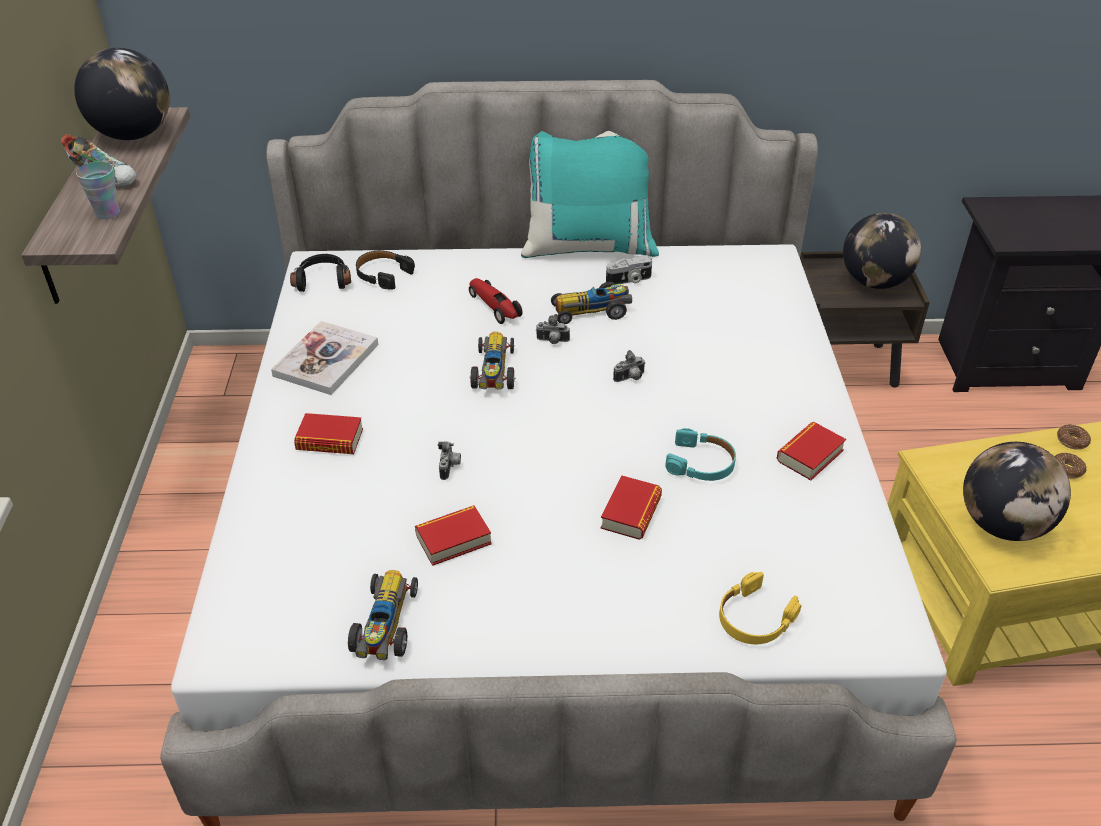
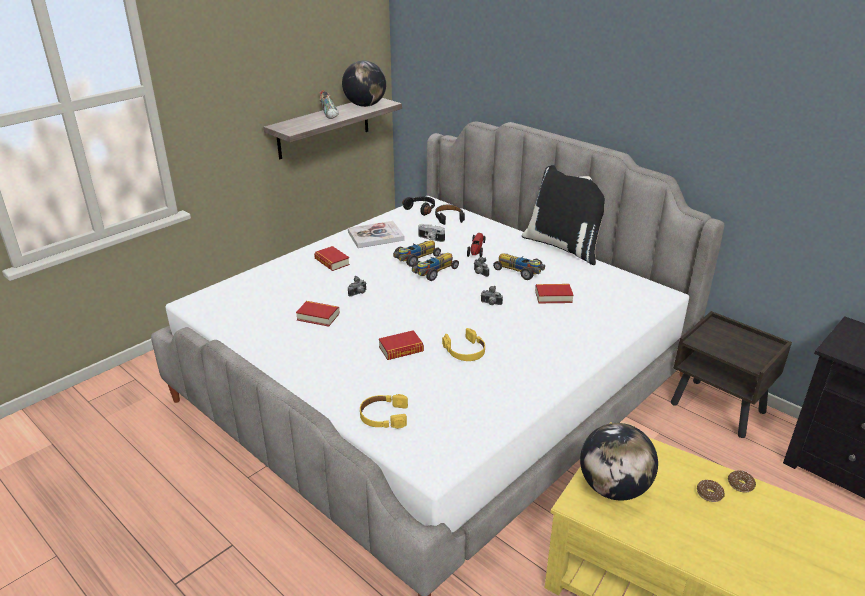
camera: 45 degrees right, 10 degrees down
(107, 213) = (310, 124): cup -> none
(385, 626) = (250, 328): toy car -> toy car (415, 258)
(588, 245) = (565, 246): turquoise pillow -> black pillow
(629, 280) = (560, 268): camera -> camera (430, 238)
(701, 463) = (465, 351): turquoise headphones -> yellow headphones
(809, 455) = (525, 378): book -> book (553, 297)
(874, 282) = (743, 348): globe -> none

